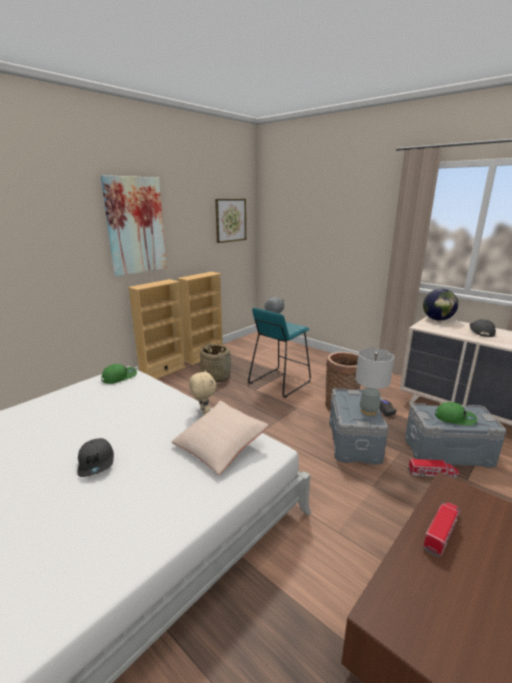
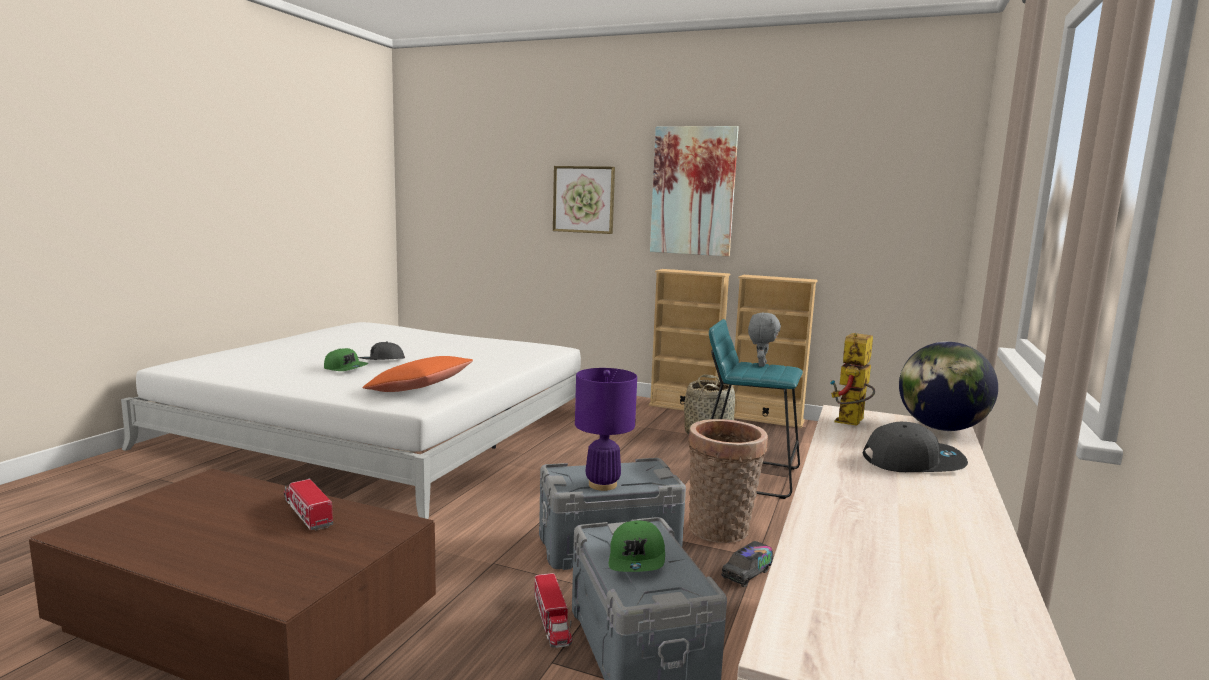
camera: 70 degrees right, 10 degrees down
(119, 377) = (543, 348): green cap -> green cap (346, 368)
(203, 412) = (485, 379): beige plush toy -> none
(220, 446) = (419, 389): beige pillow -> orange pillow
(230, 220) = (889, 196): picture -> picture (583, 199)
(368, 411) = (602, 484): grey table lamp -> purple table lamp
(437, 329) = (851, 423): none -> toy robot
(441, 531) = (307, 512): toy truck -> toy truck turned 150 degrees counterclockwise

